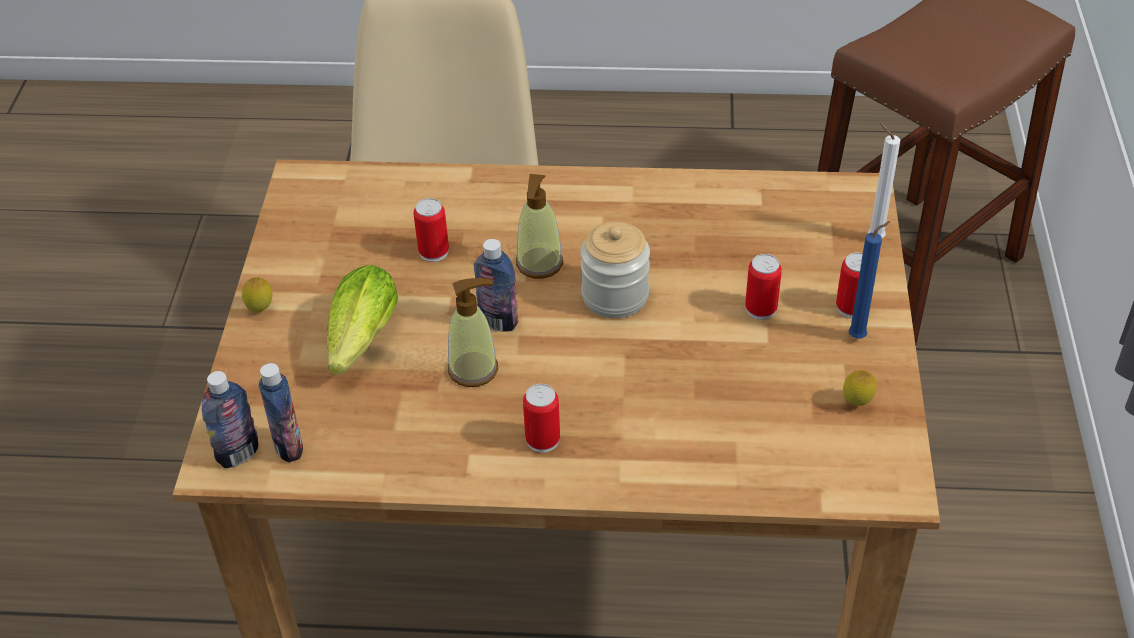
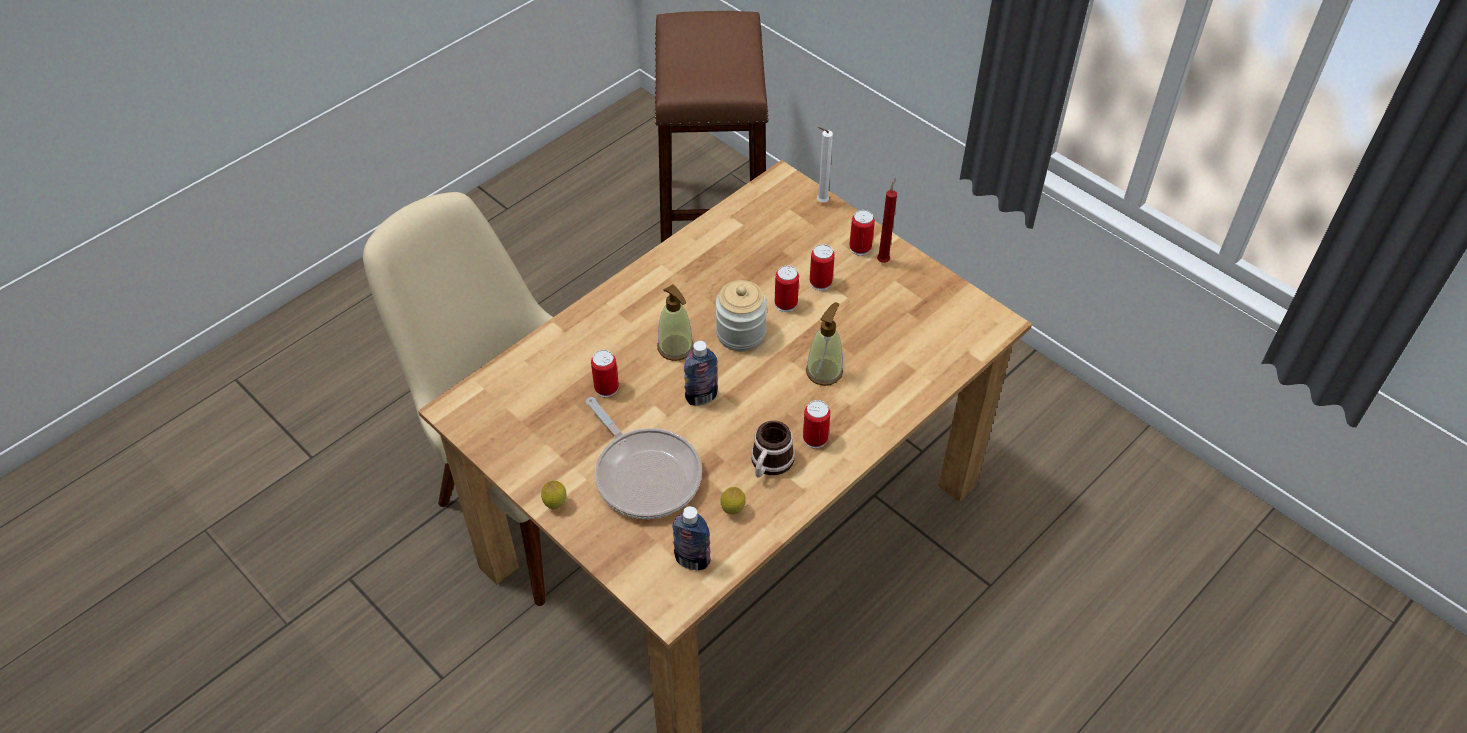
camera: 50 degrees left, 5 degrees up
(238, 454) = (671, 590): bottle -> none
(359, 345) = (645, 474): lettuce -> frying pan
(470, 426) = (769, 464): none -> mug
(473, 369) = (727, 433): soap dispenser -> soap dispenser (824, 371)
(697, 302) = (786, 304): none -> can
(856, 403) = (927, 295): lemon -> lemon (733, 510)
(859, 336) = (883, 260): blue candle -> red candle

